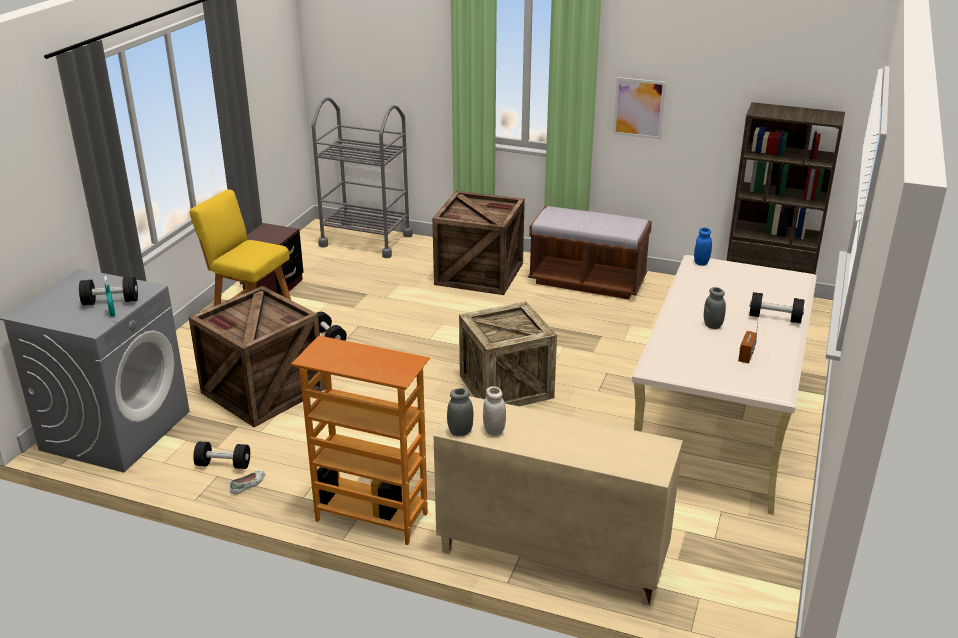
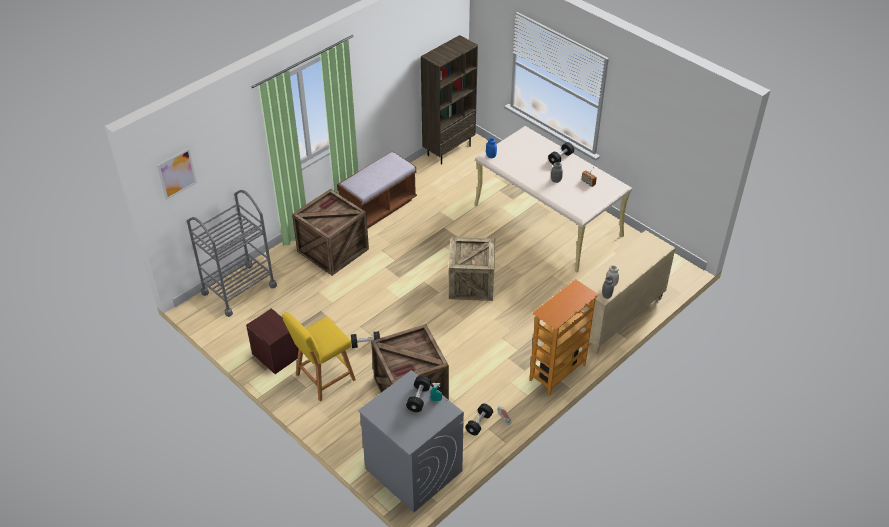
camera: 65 degrees left, 15 degrees up
(638, 108) = (367, 94): picture -> picture (177, 173)

